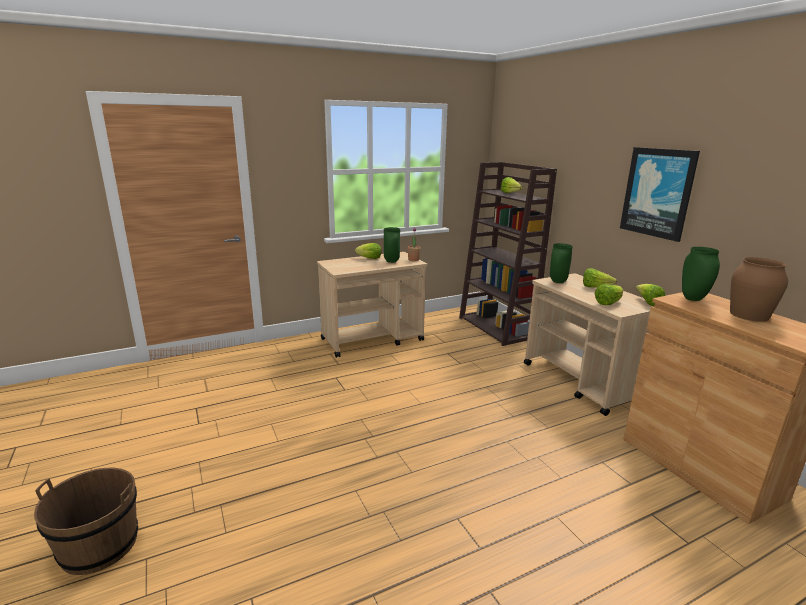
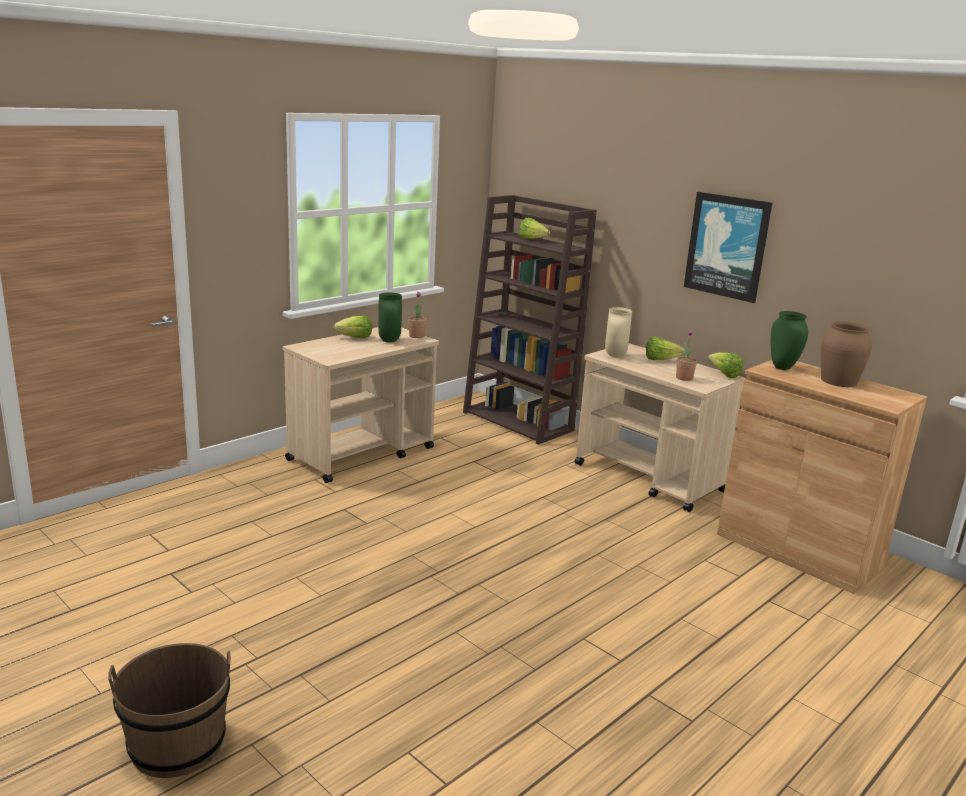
camera: 20 degrees left, 0 degrees up
(557, 281) = (614, 355): green vase -> beige vase
(608, 303) = (684, 378): lettuce -> potted plant

